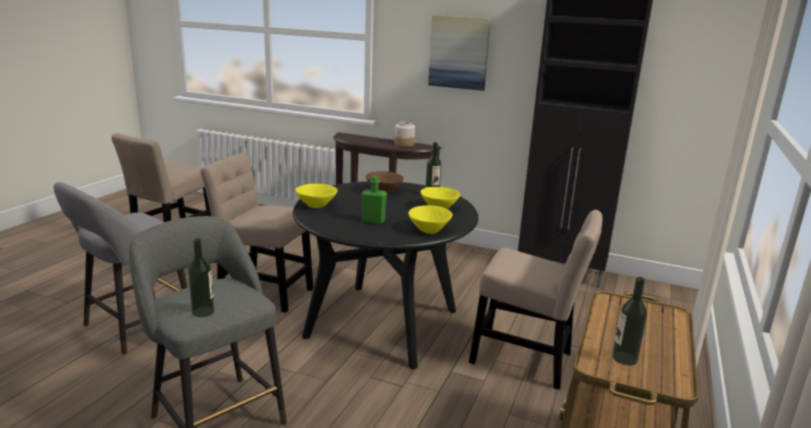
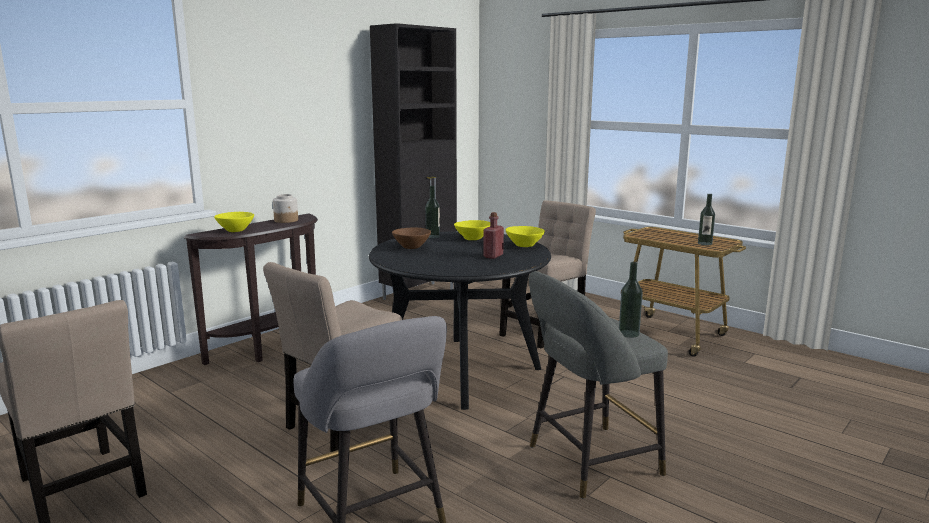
camera: 70 degrees left, 5 degrees down
(317, 205) = (437, 268): yellow bowl -> yellow bowl (236, 230)
(373, 221) = (493, 256): green bottle -> red bottle
(459, 52) = (294, 110): picture -> none

